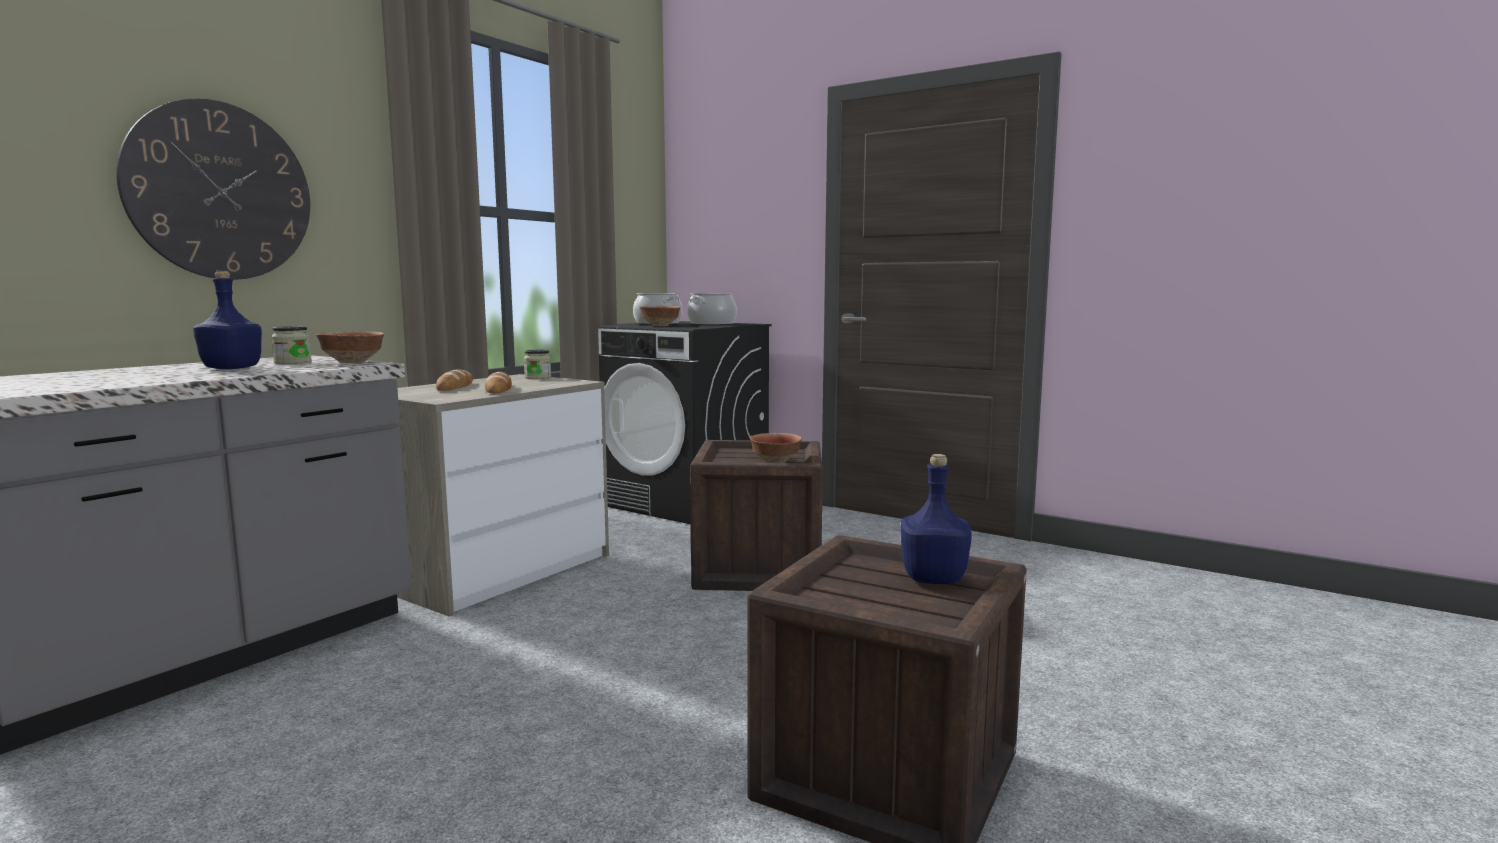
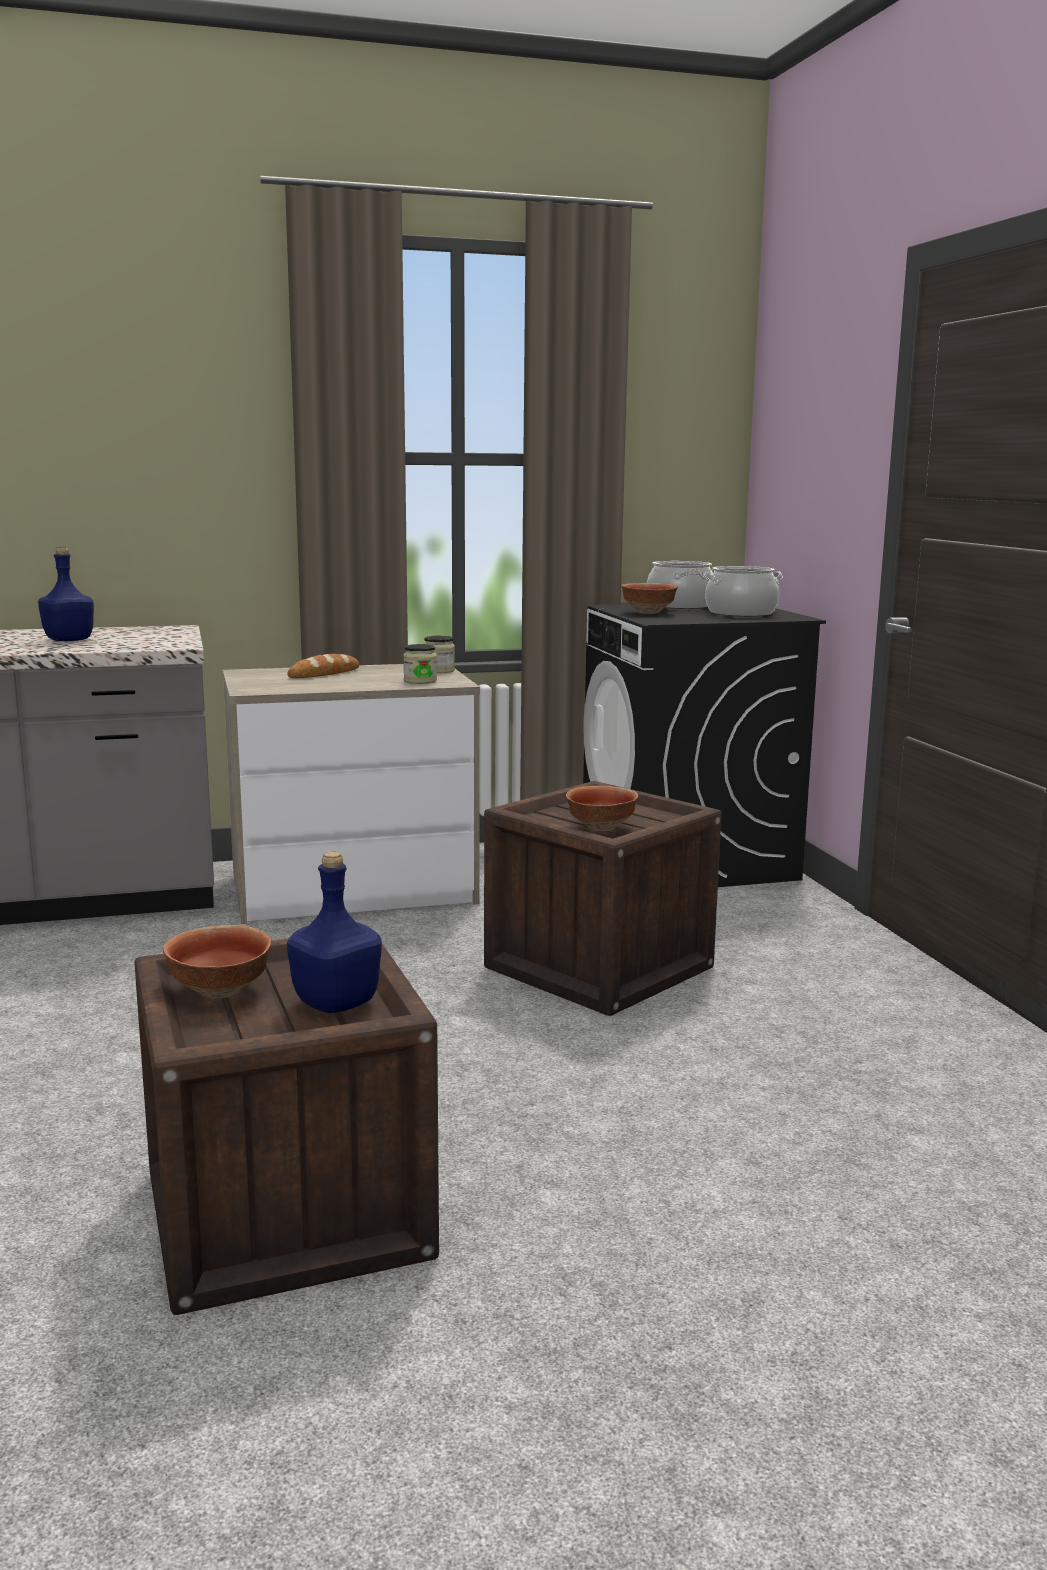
camera: 40 degrees right, 5 degrees up
(220, 191) = (119, 459): wall clock -> none
(293, 362) = (136, 637): jar -> jar (420, 681)
(353, 362) = (173, 642): bowl -> bowl (222, 991)
(498, 389) = (345, 683): bread -> none

